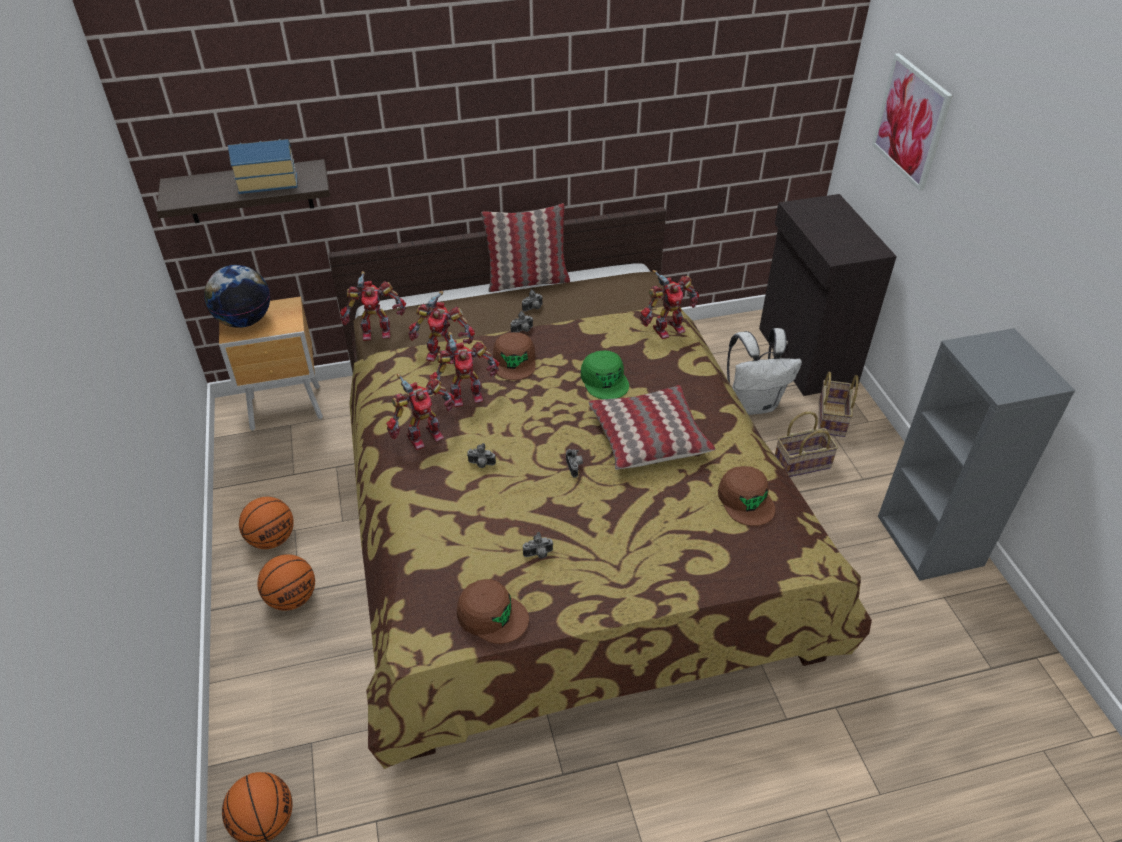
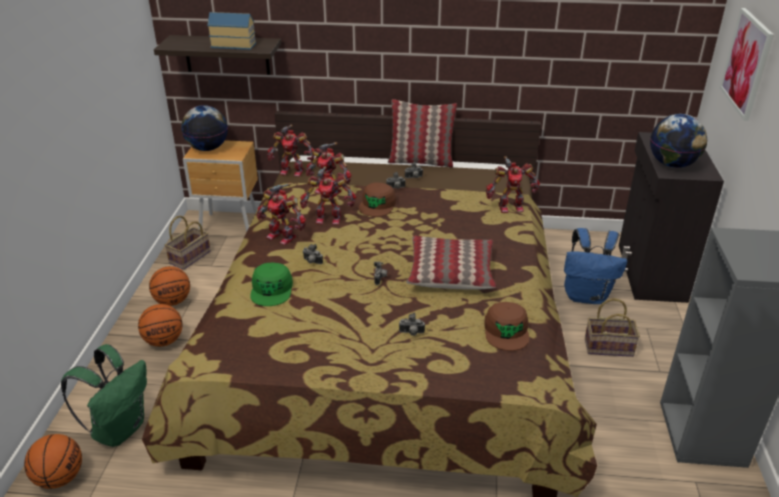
camera: 20 degrees right, 10 degrees down
(303, 733) = (119, 429): none -> green backpack
(423, 435) = (282, 236): toy robot -> toy robot turned 45 degrees clockwise
(492, 615) = (257, 357): brown cap -> none
(538, 554) = (317, 327): camera -> camera (411, 333)
(604, 380) = (439, 229): green cap -> green cap (272, 289)
(753, 404) = (586, 296): white backpack -> blue backpack
(832, 420) = (652, 322): basket -> basket (190, 258)
(836, 244) = (672, 164): none -> globe

